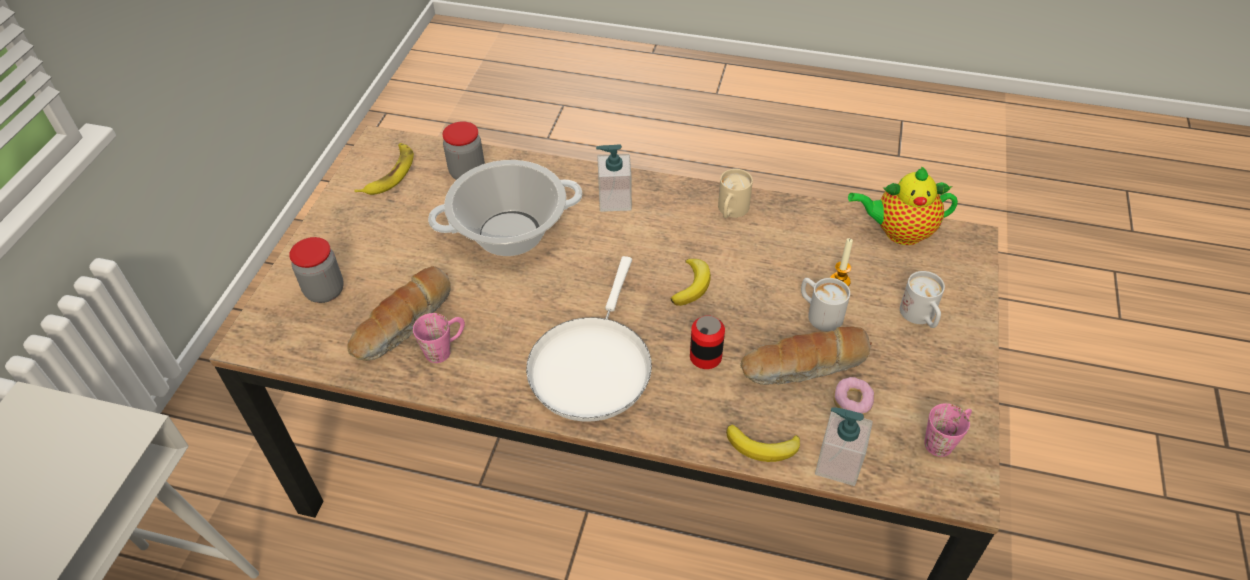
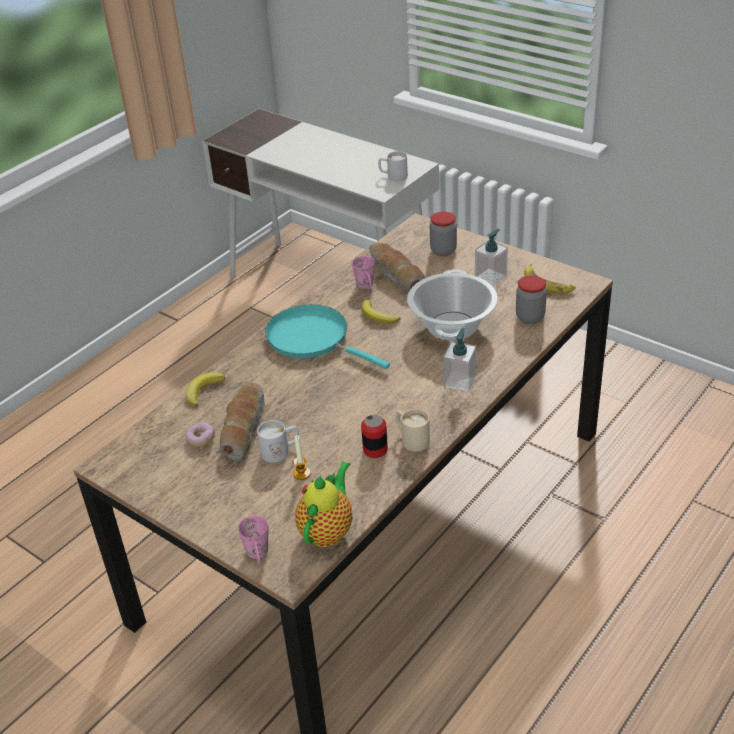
camera: 115 degrees right, 10 degrees down
(592, 365) = (313, 338): white frying pan -> turquoise frying pan
(692, 285) = (349, 397): banana -> banana (378, 316)
(705, 357) = (284, 386): can -> can (375, 450)
(838, 464) = (167, 417): soap dispenser -> soap dispenser (490, 277)
(920, 317) = (239, 504): white mug -> white mug (393, 176)
(944, 439) = (142, 471): pink mug -> pink mug (258, 556)

